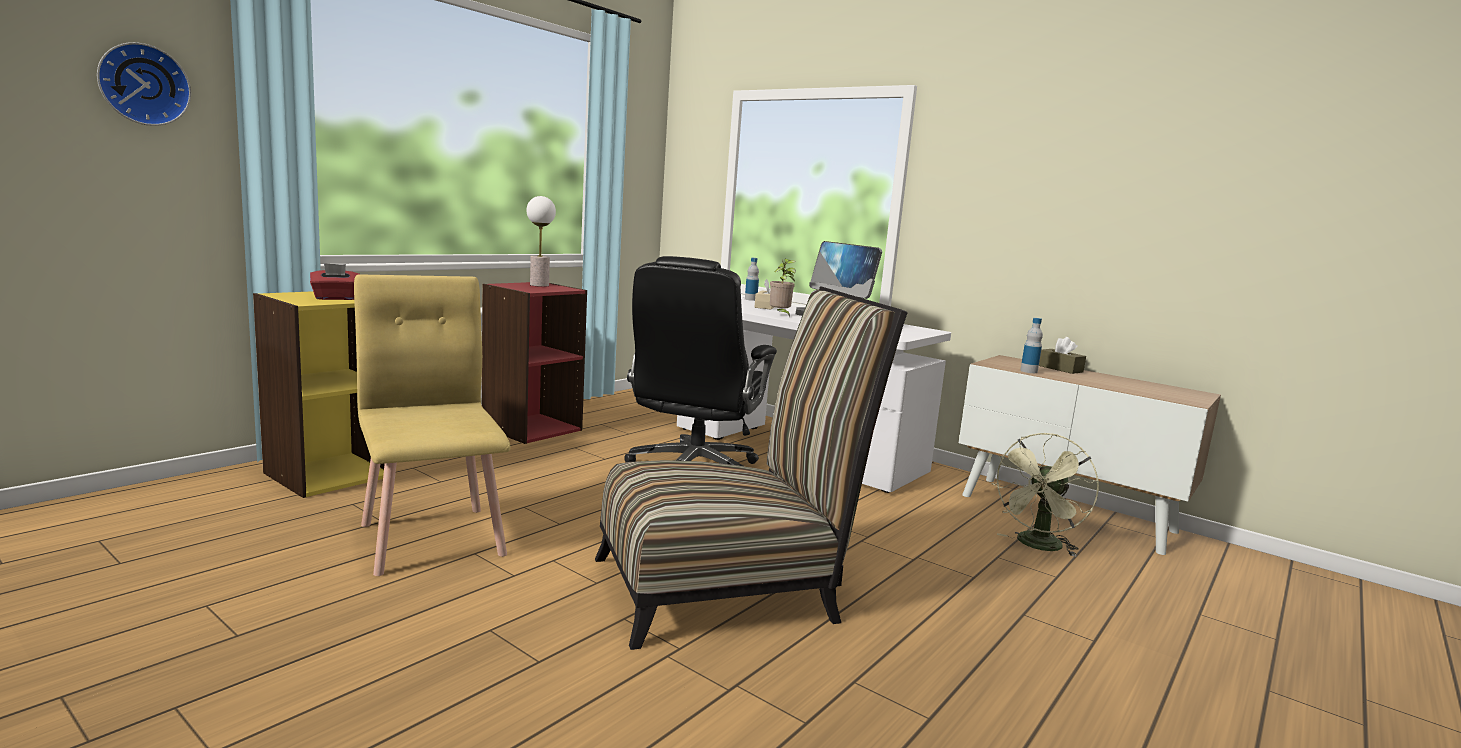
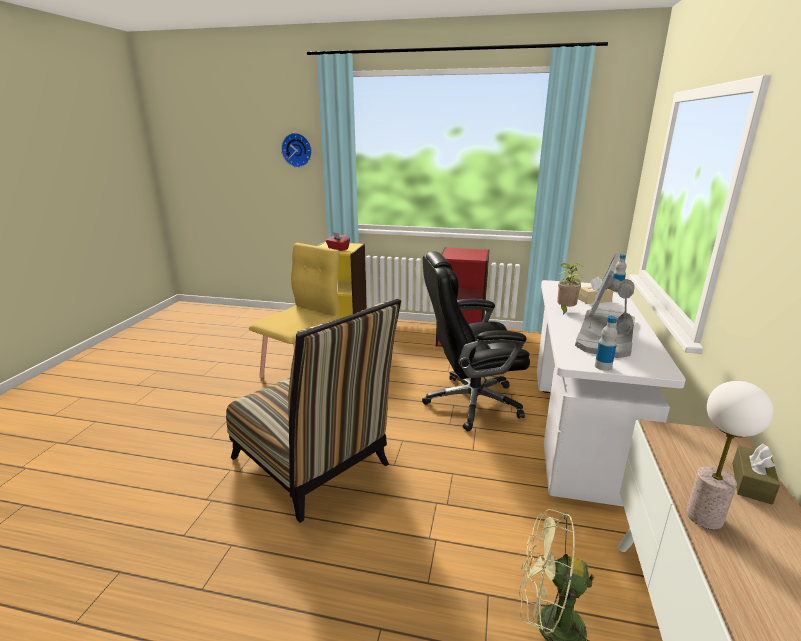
camera: 65 degrees right, 10 degrees up
(539, 285) = (472, 252): table lamp -> table lamp (703, 516)
(1028, 371) = (674, 459): bottle -> bottle (603, 366)

